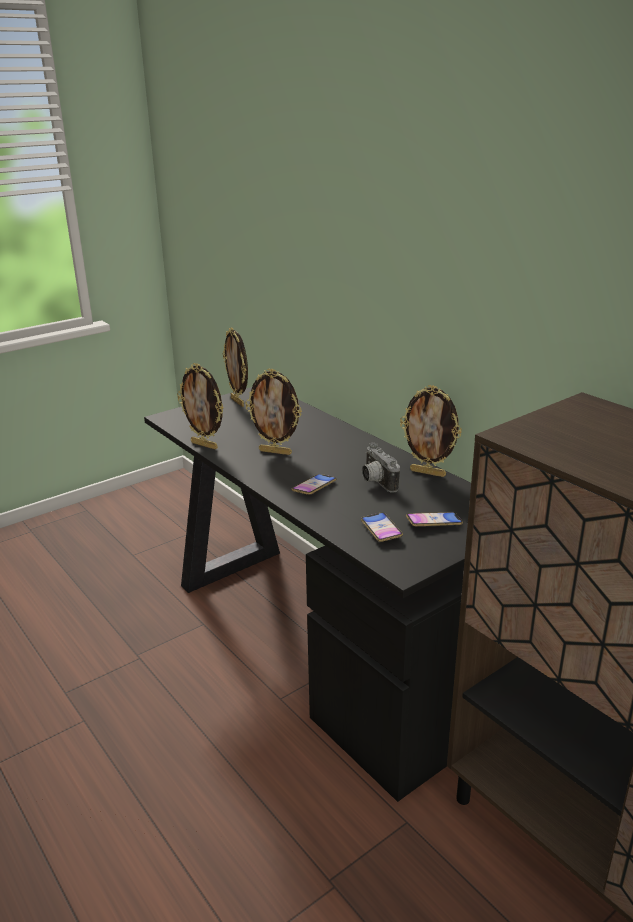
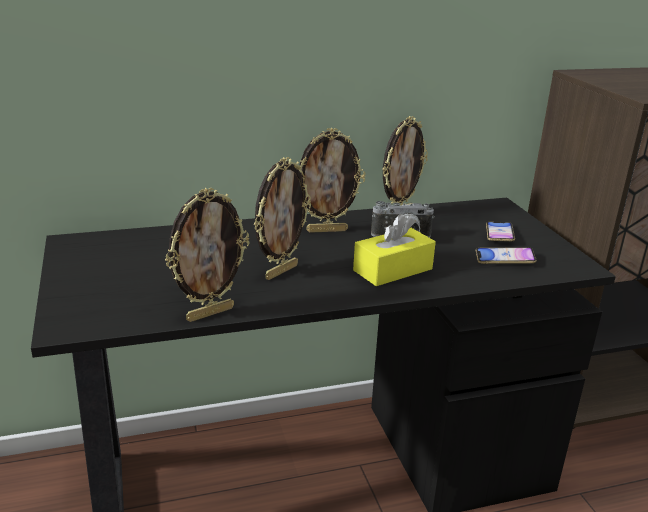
camera: 70 degrees left, 0 degrees up
(238, 402) = (88, 264): picture frame -> picture frame (327, 230)
(314, 487) = (393, 270): phone -> yellow tissue box

